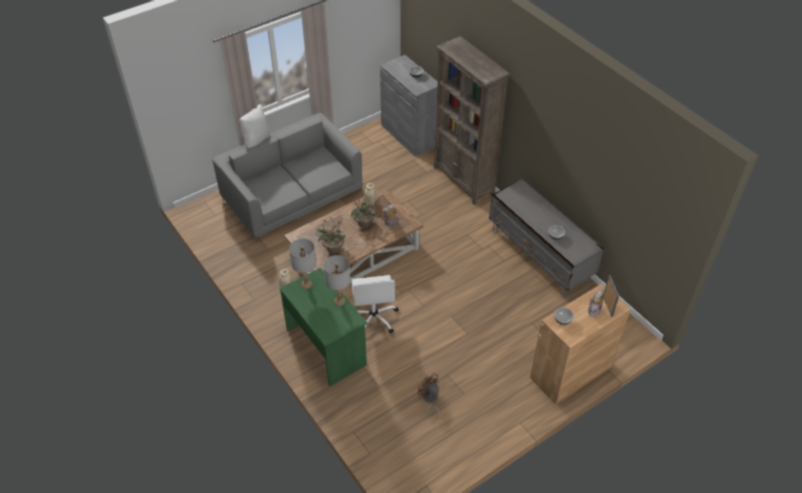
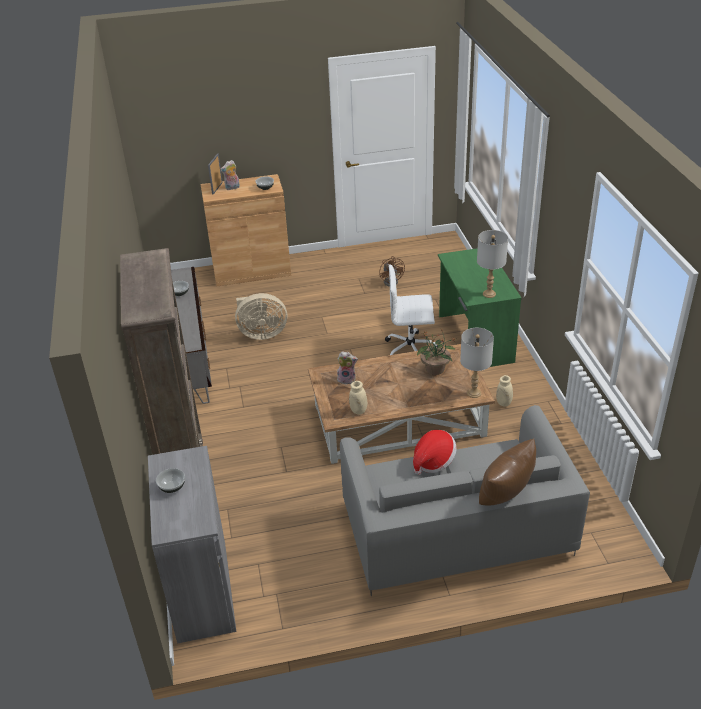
camera: 155 degrees left, 10 degrees down
(256, 142) = (506, 500): white pillow -> brown pillow
(309, 184) = (433, 461): none -> hat
(339, 301) = (458, 273): grey table lamp -> grey table lamp (473, 393)
(364, 223) = (380, 388): potted plant -> none
(374, 318) = (411, 350): white office chair -> white office chair turned 105 degrees counterclockwise
(503, 300) = (261, 333): none -> beige fan

